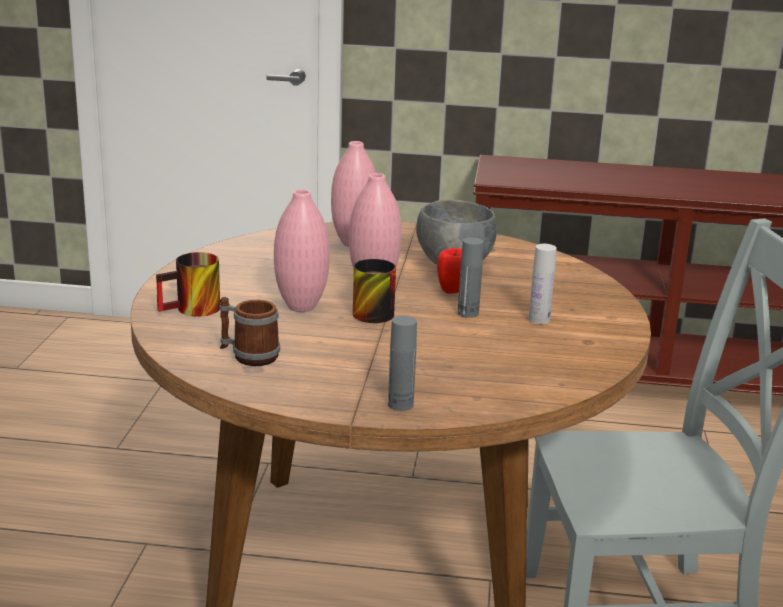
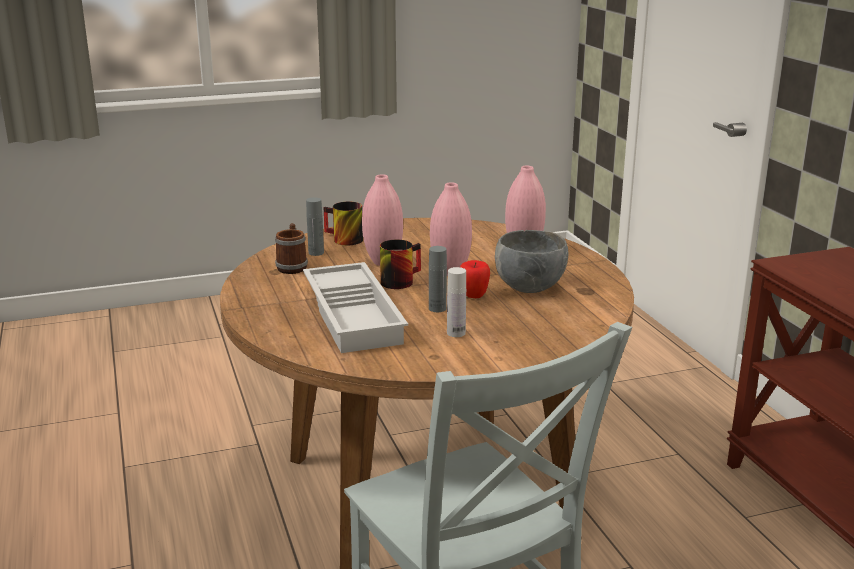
camera: 65 degrees right, 0 degrees up
(400, 404) = (261, 317): grey bottle -> grey bottle (316, 253)
(448, 353) = (355, 315): none -> white tray

